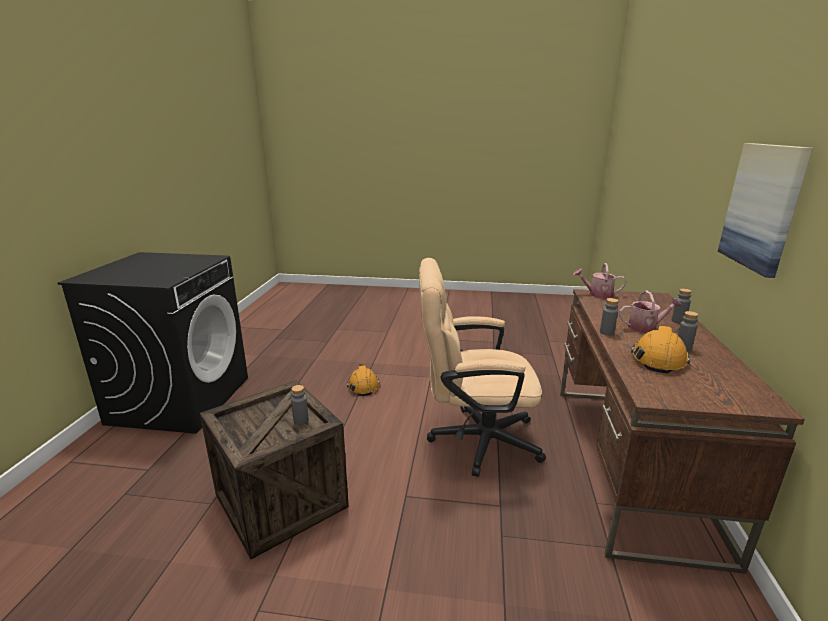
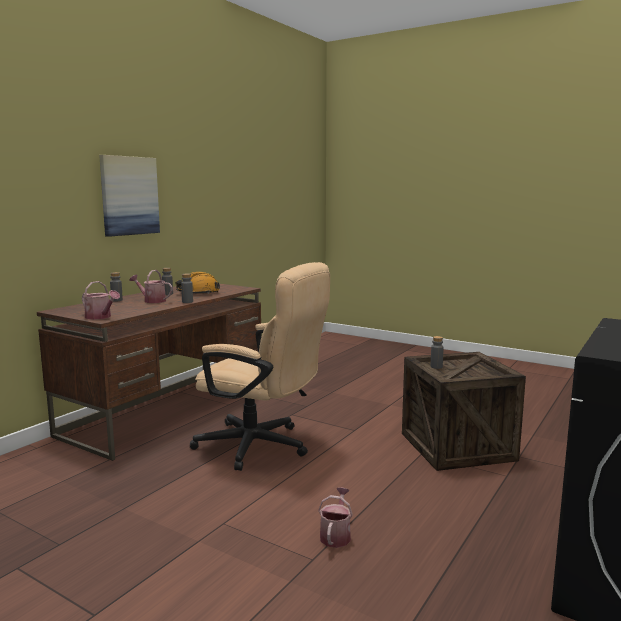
camera: 155 degrees left, 10 degrees down
(363, 386) = (336, 535): orange hard hat -> watering can

